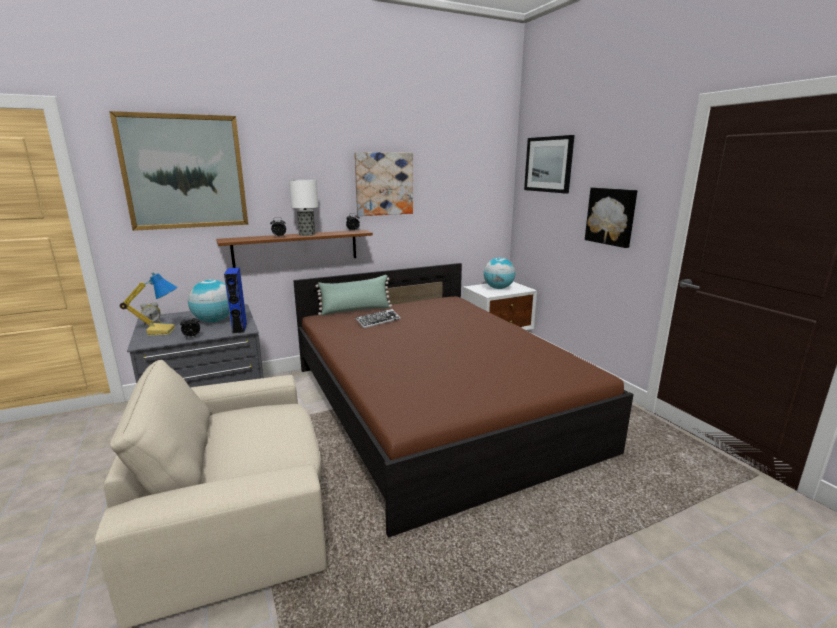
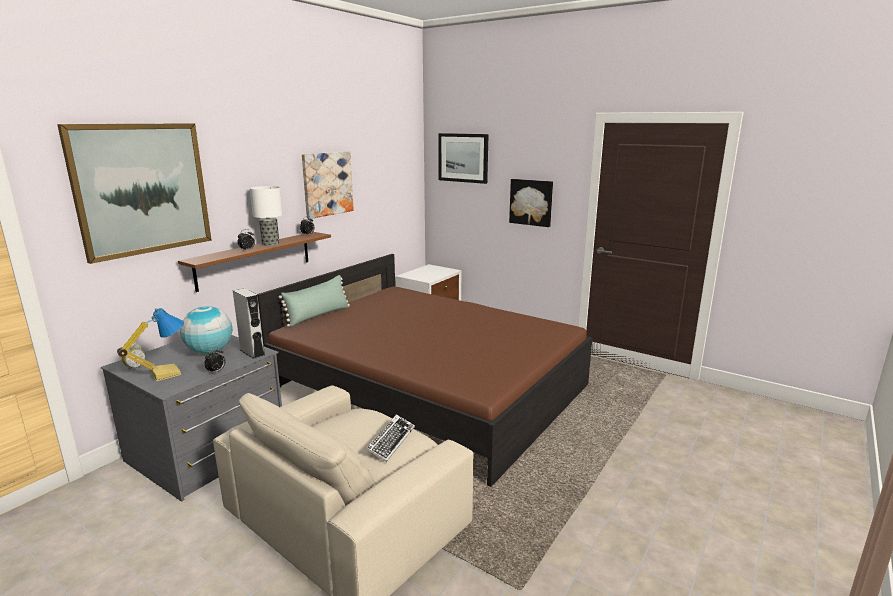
camera: 30 degrees left, 0 degrees up
(239, 328) = (252, 352): blue speaker -> grey speaker
(378, 321) = (357, 321): keyboard -> keyboard (391, 441)
(498, 288) = (428, 273): globe -> none

